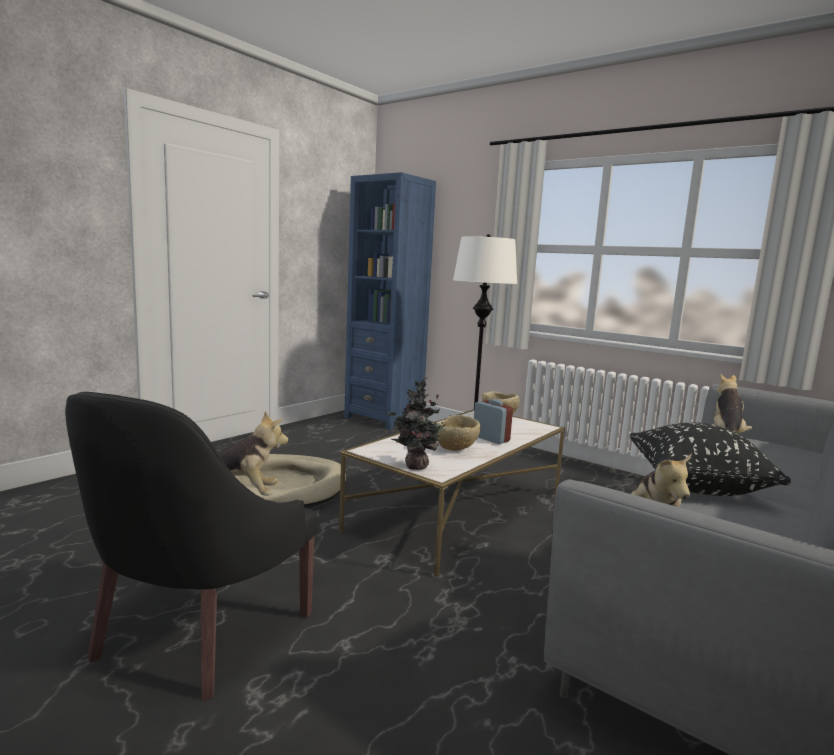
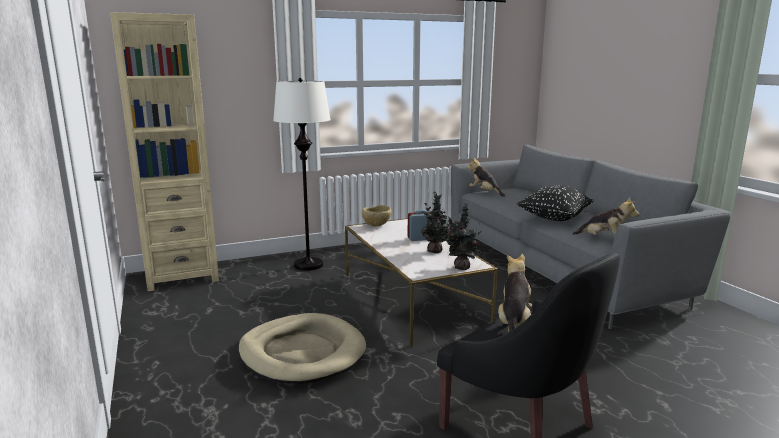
camera: 60 degrees left, 5 degrees up
(383, 418) = (182, 276): blue bookcase -> beige bookcase
(456, 450) = (436, 251): beige bowl -> potted plant

